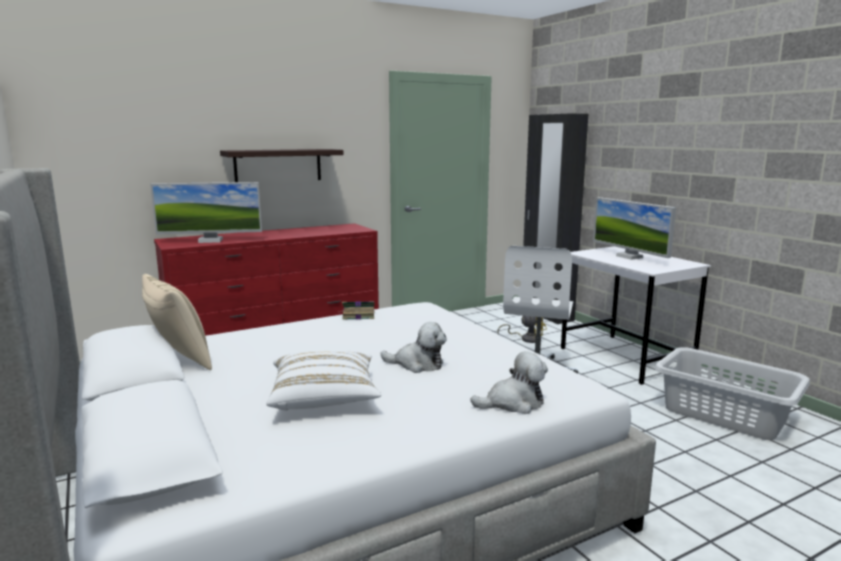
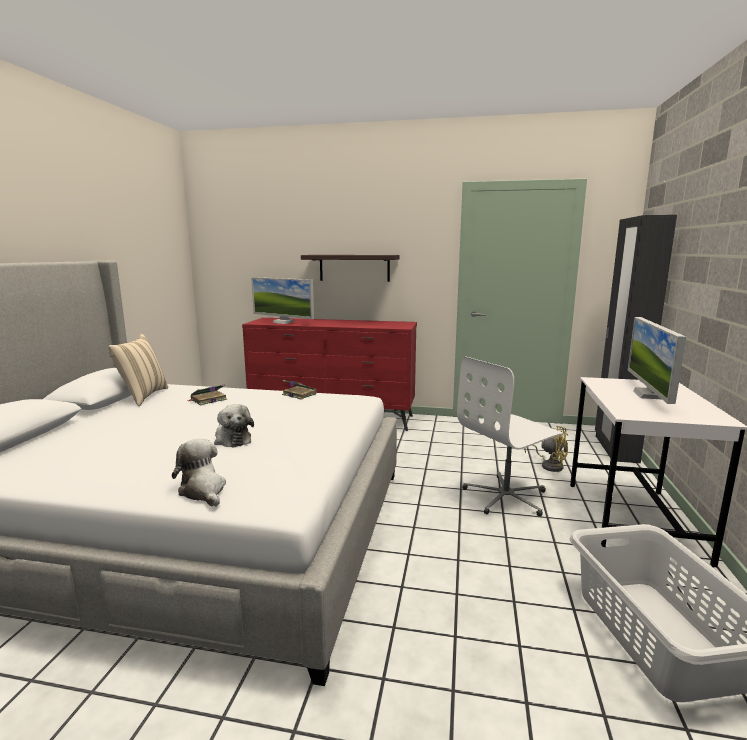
camera: 40 degrees right, 0 degrees up
(278, 343) = (208, 400): none -> book
(324, 398) = (132, 441): white pillow -> none
(513, 403) = (203, 491): plush toy -> plush toy turned 150 degrees counterclockwise

